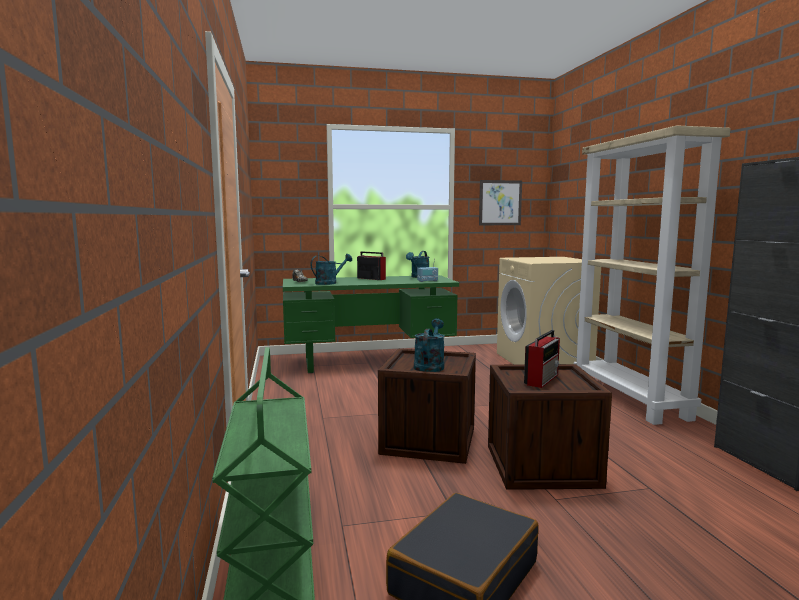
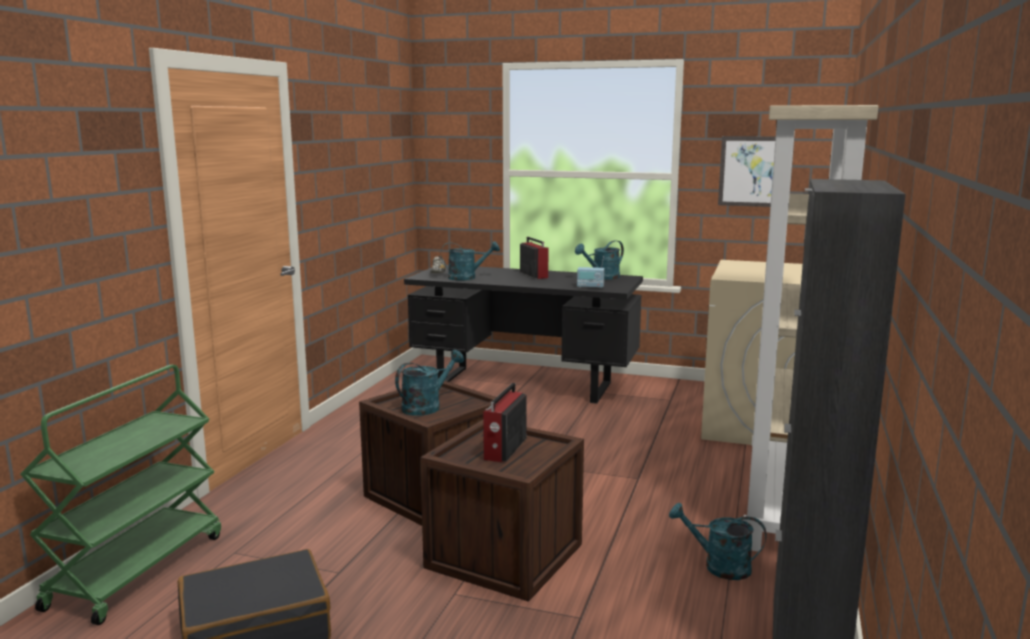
camera: 30 degrees right, 5 degrees up
(369, 362) = (525, 384): green desk -> black desk
(542, 379) = (504, 449): radio -> radio turned 135 degrees clockwise
(659, 437) = (718, 566): none -> turquoise watering can

